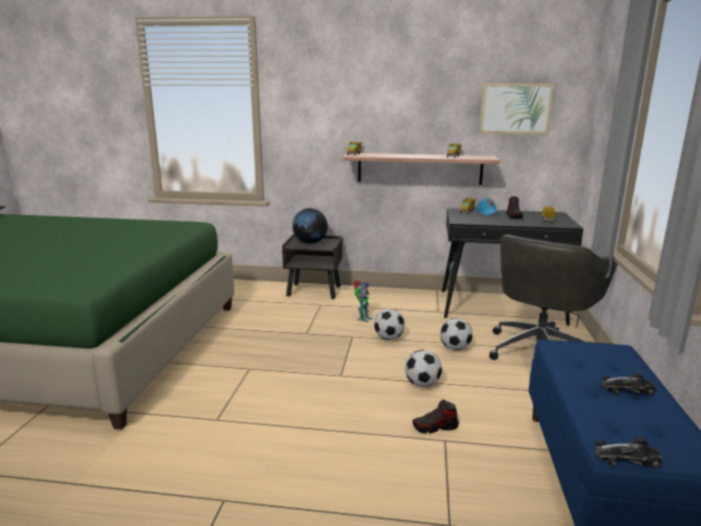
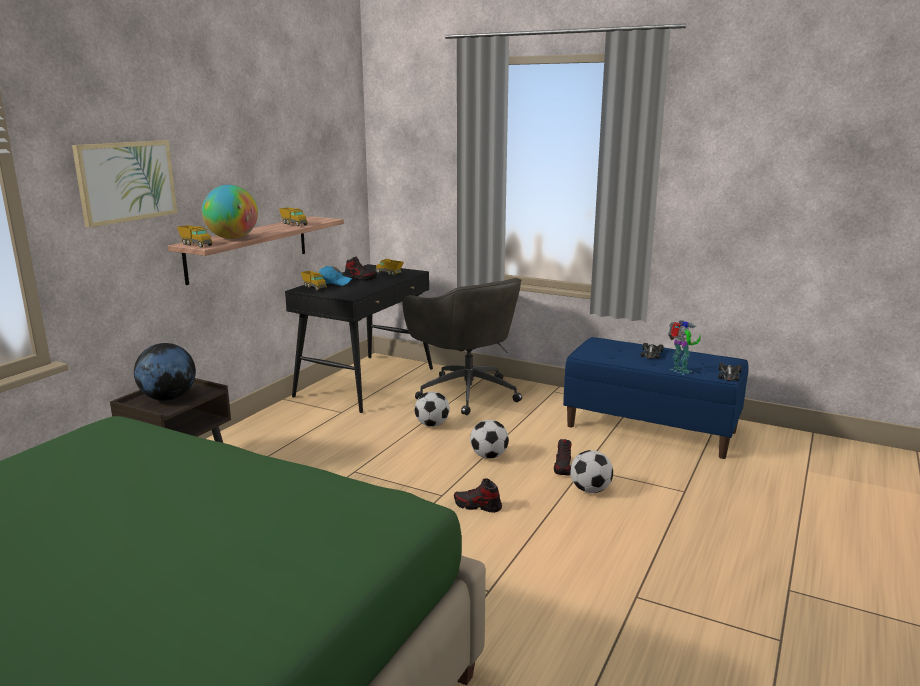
camera: 70 degrees left, 0 degrees up
(333, 394) = (477, 506): none -> shoe
(363, 318) = (312, 456): toy robot -> toy robot (680, 371)
(383, 155) = (232, 238): none -> globe
(389, 338) = (379, 451): football -> football (590, 490)
(515, 108) = (318, 159): picture -> picture (126, 181)

